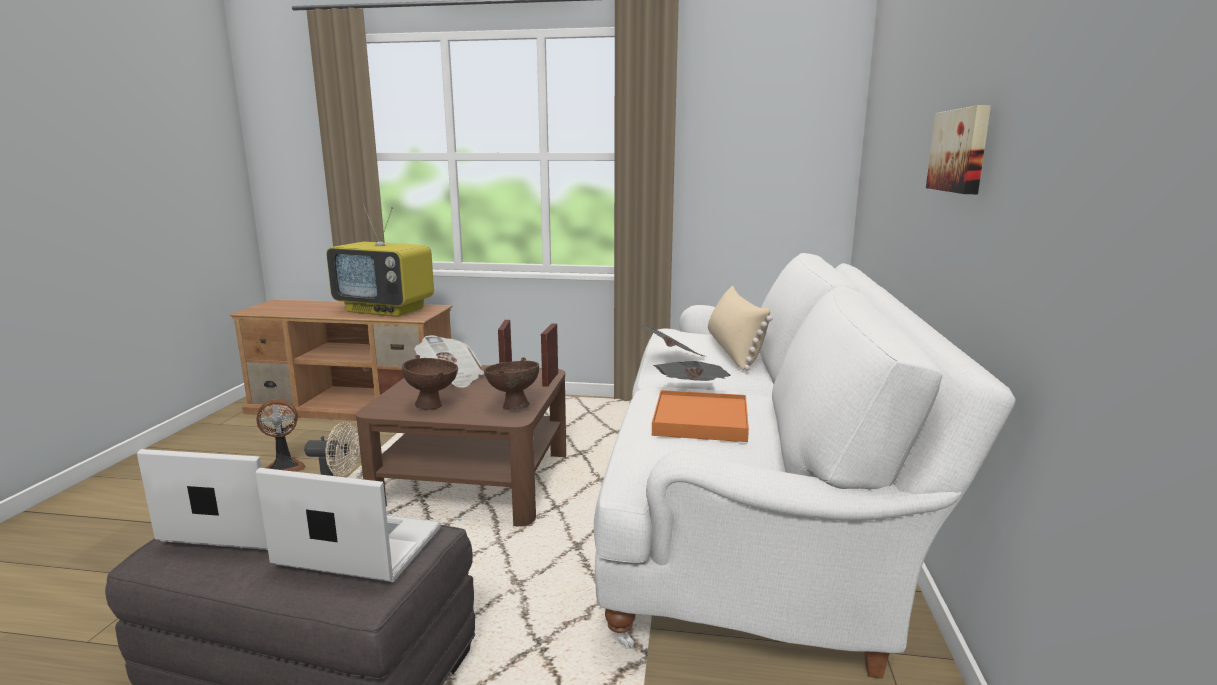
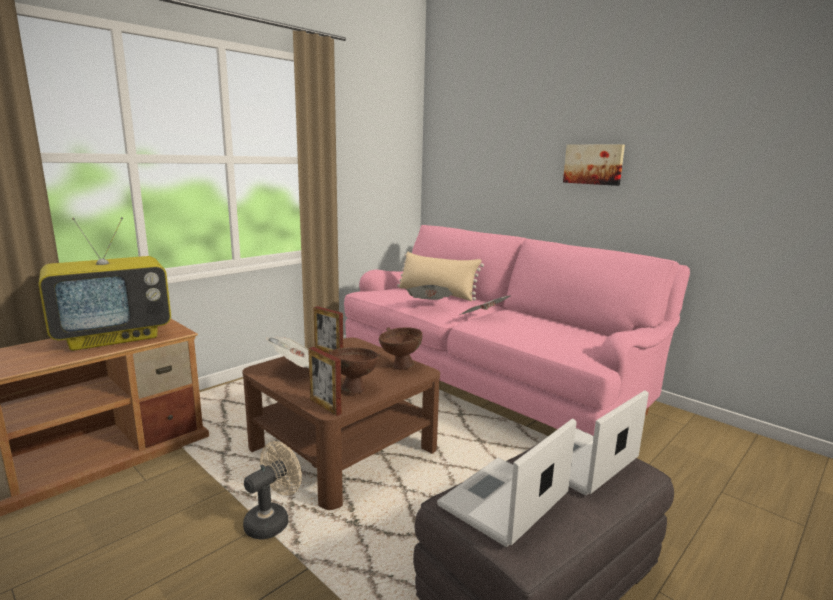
camera: 55 degrees left, 0 degrees up
(284, 466) = (150, 542): fan -> none
(550, 379) = (365, 345): picture frame -> picture frame (325, 406)
(700, 420) = (536, 327): orange tray -> none
(751, 507) = (492, 382): white sofa -> pink sofa

